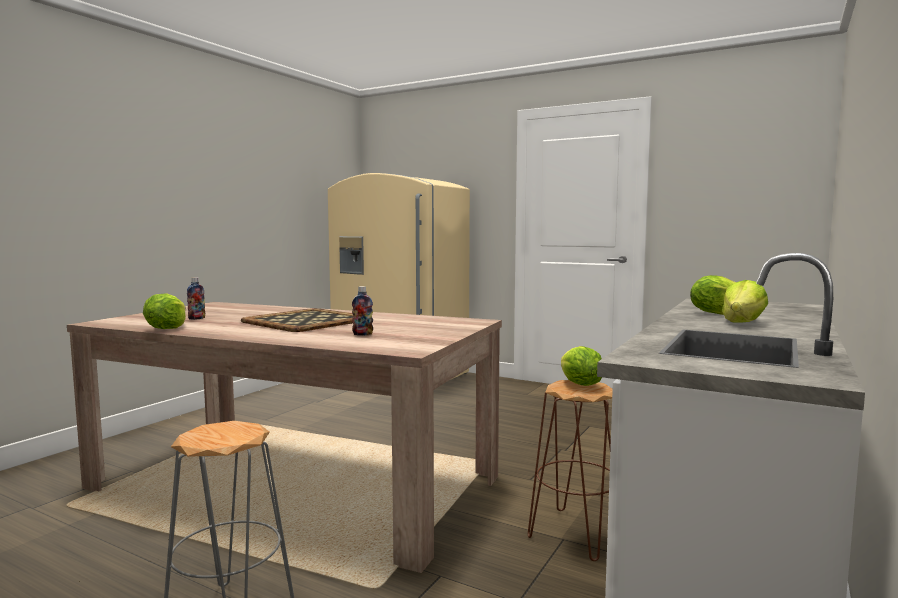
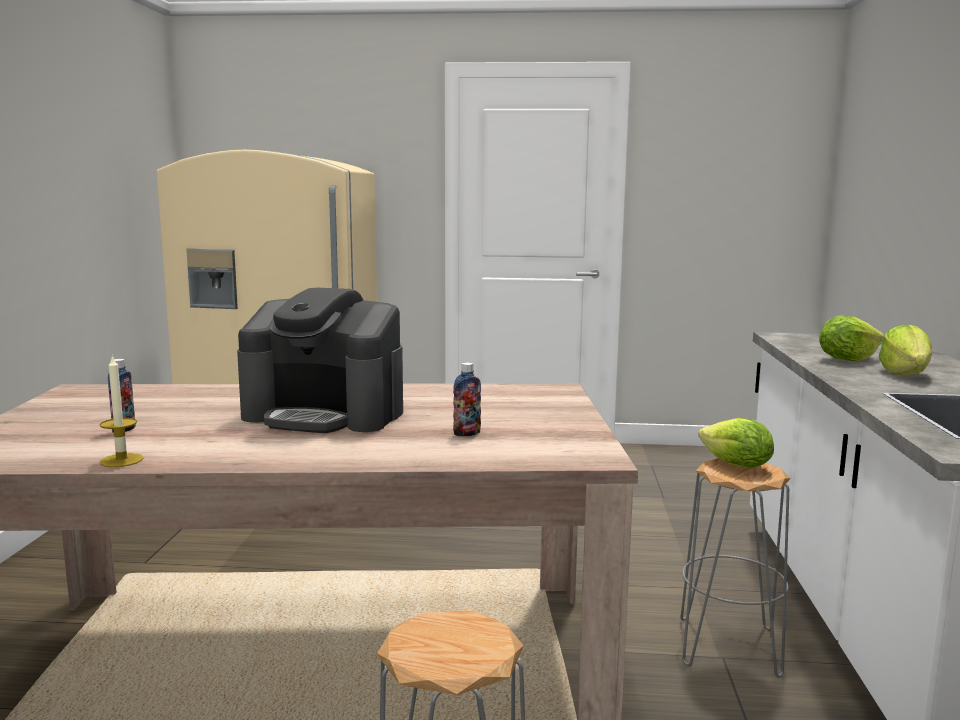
camera: 25 degrees left, 5 degrees up
(166, 328) = (121, 460): lettuce -> candle
(307, 321) = (325, 414): tray -> coffee machine
(576, 534) = (729, 647): brown stool -> grey stool

